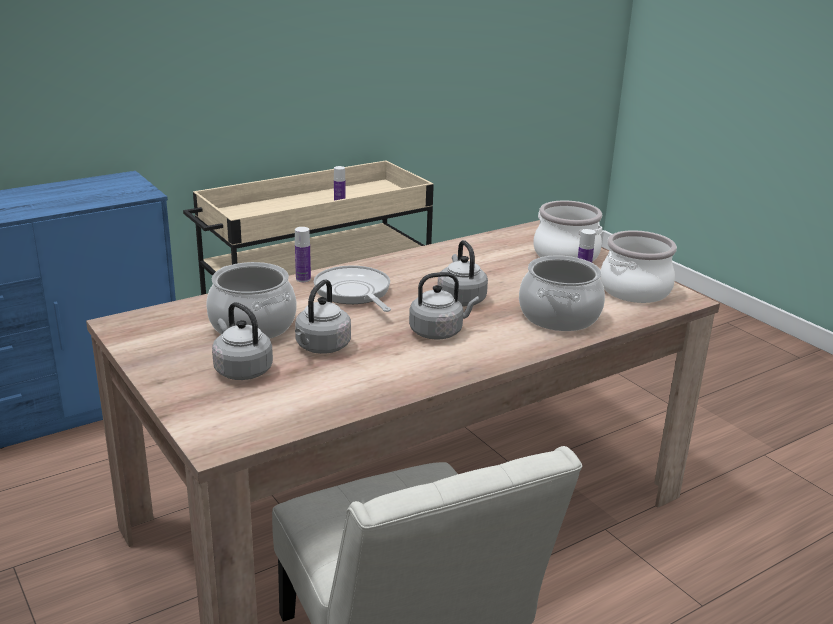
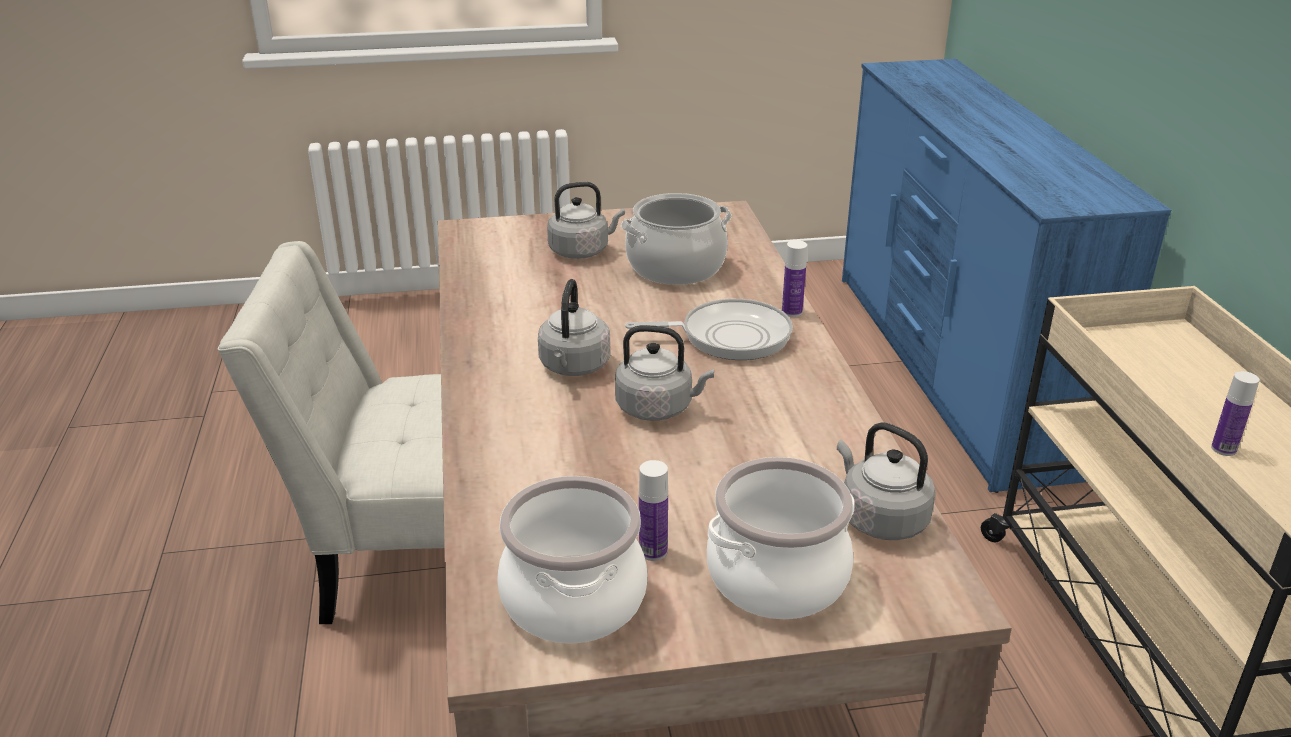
camera: 115 degrees right, 5 degrees up
(321, 347) = (595, 293): grey kettle -> grey kettle (880, 519)
(559, 316) = (542, 475): cooking pot -> none

